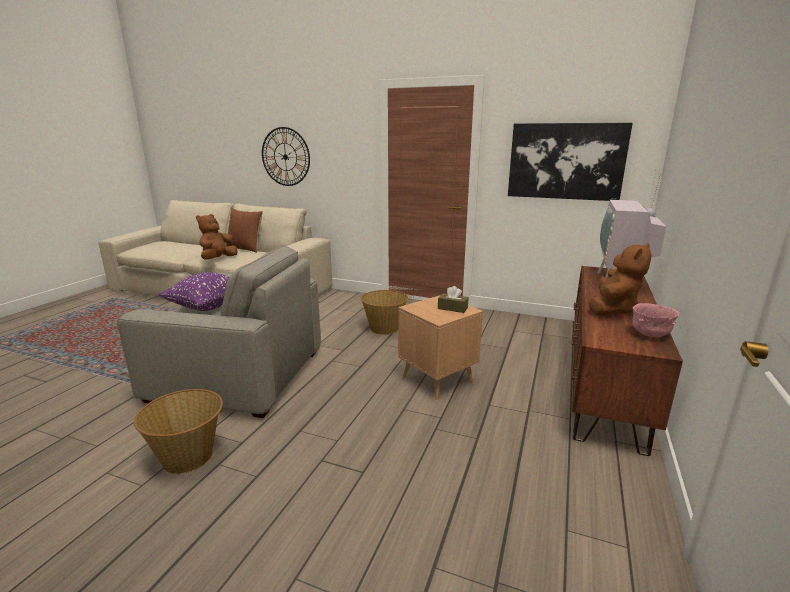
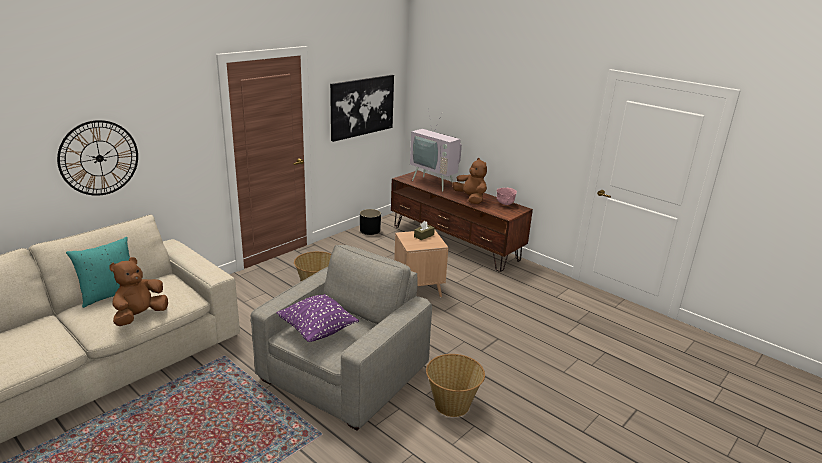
camera: 70 degrees left, 5 degrees up
(218, 259) = (140, 316): brown plush toy -> brown plush toy turned 75 degrees clockwise
(246, 249) = (110, 294): brown pillow -> turquoise pillow
(541, 324) = (370, 230): none -> black planter

